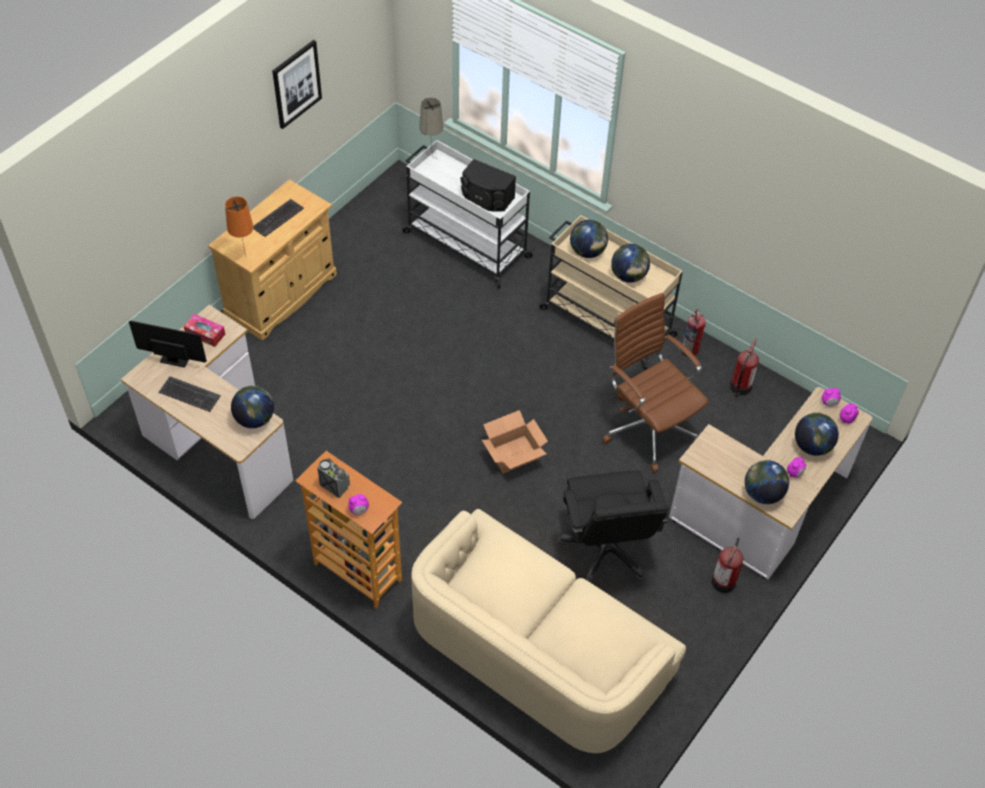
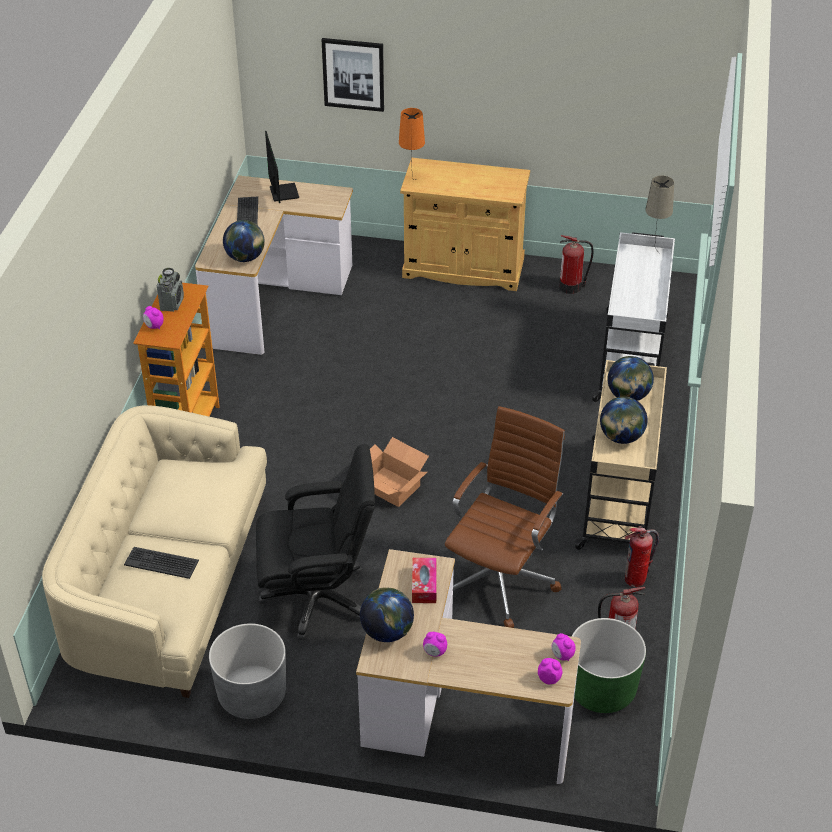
camera: 65 degrees right, 10 degrees down
(205, 334) = (318, 198): tissue box -> tissue box (424, 585)
(277, 218) = (476, 180): keyboard -> keyboard (161, 562)
(296, 84) = (570, 78): picture -> picture (353, 74)
(486, 198) = (637, 302): black speaker -> none
(606, 550) = (318, 597): black office chair -> black office chair turned 150 degrees counterclockwise
(684, 632) = (252, 695): none -> grey planter
(724, 580) = (338, 708): fire extinguisher -> fire extinguisher (571, 286)
(778, 416) = (602, 689): none -> green planter
(812, 446) = (485, 657): globe -> none

